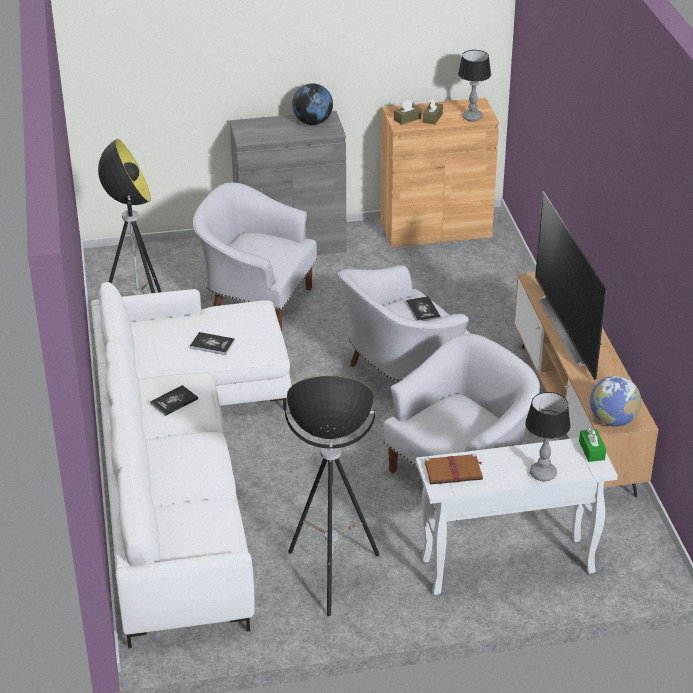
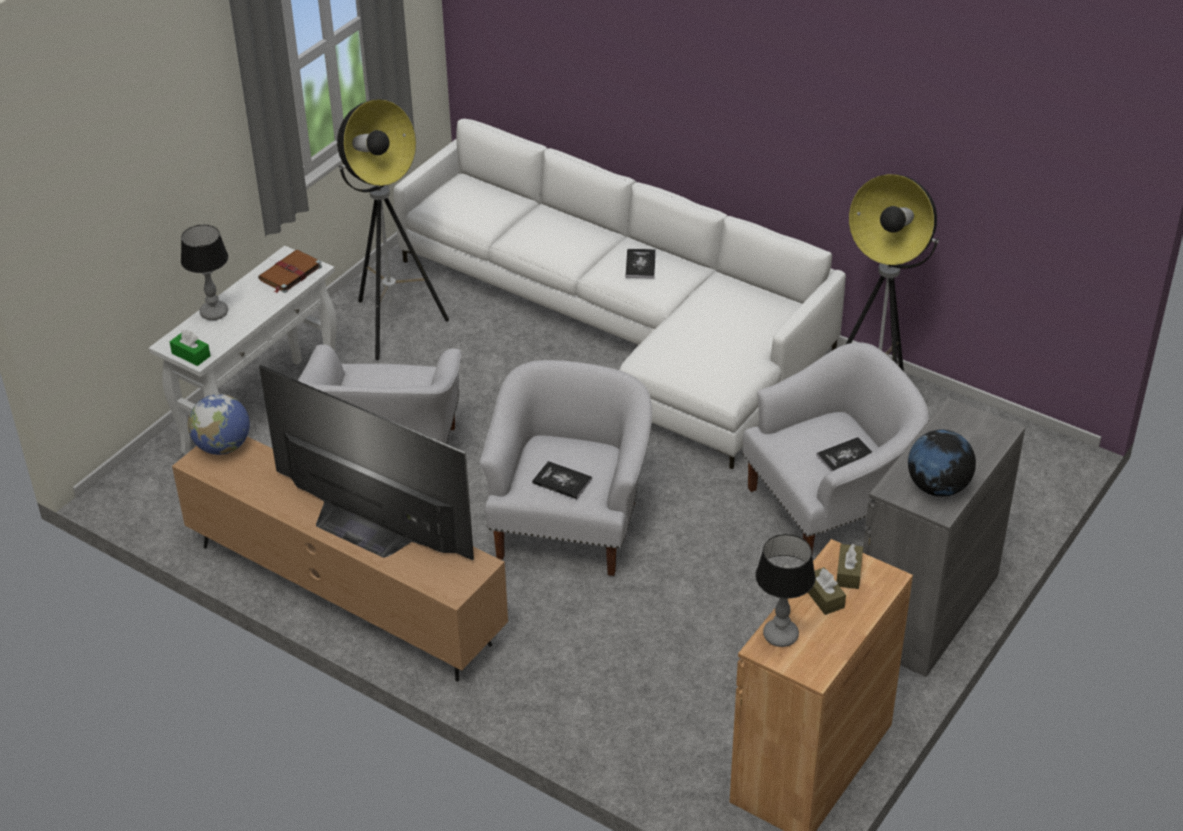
camera: 135 degrees right, 5 degrees up
(212, 344) = (697, 327): book -> book (846, 457)

